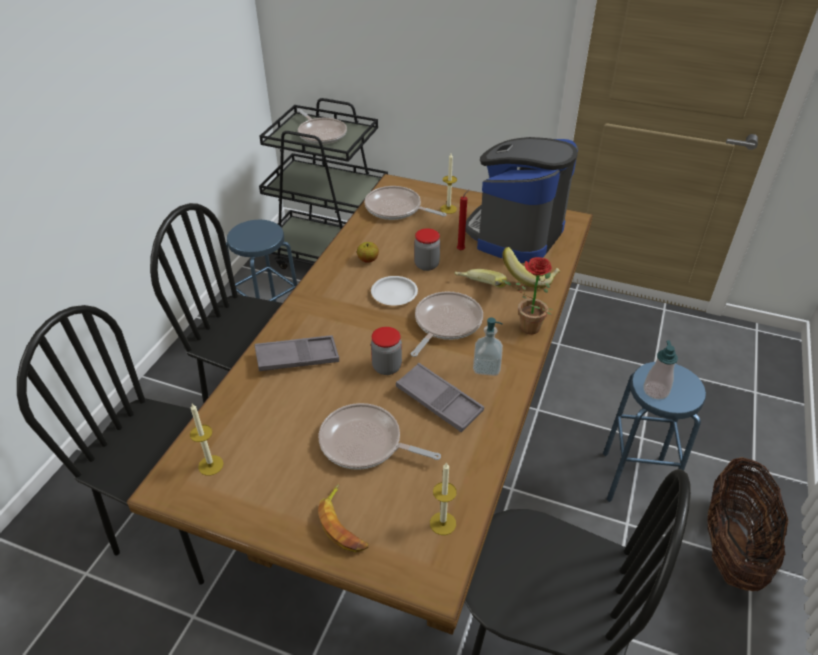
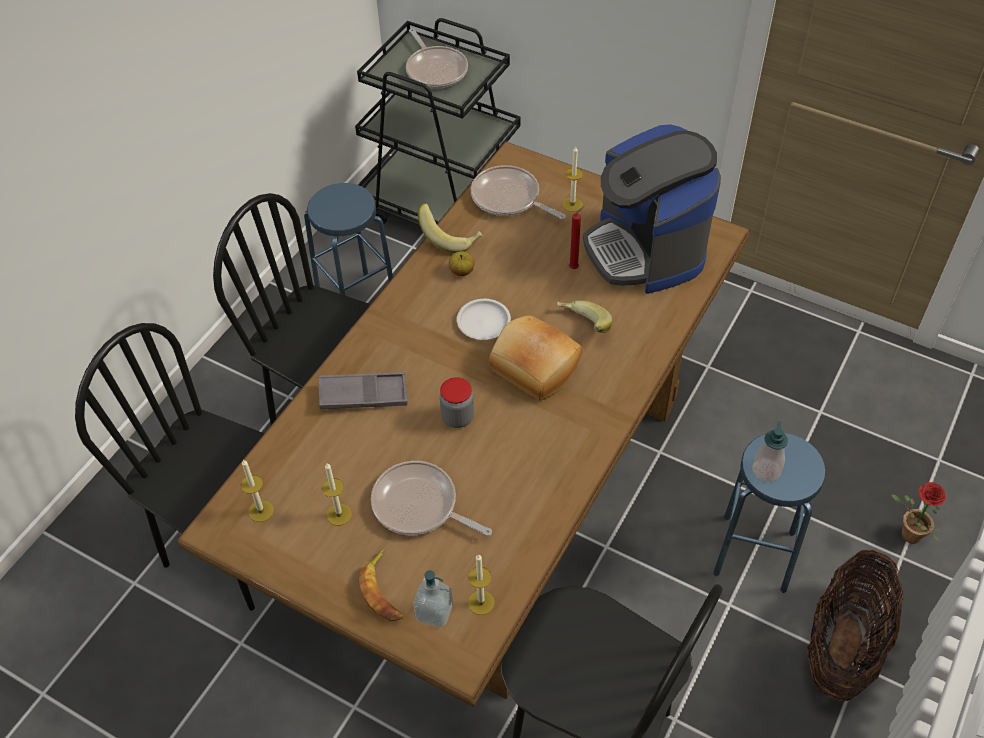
camera: 10 degrees right, 10 degrees up
(289, 459) = (339, 514): none -> candle
(426, 265) = (529, 285): jar -> none
(439, 401) = (506, 466): grey tray -> none
(445, 323) = (534, 369): frying pan -> bread
(486, 367) = (566, 430): soap dispenser -> soap dispenser (434, 612)
(515, 233) = (645, 250): coffee machine -> coffee machine turned 60 degrees counterclockwise
(525, 328) = (623, 384): potted plant -> potted plant (906, 534)
(529, 277) = (646, 315): banana -> banana (450, 238)

